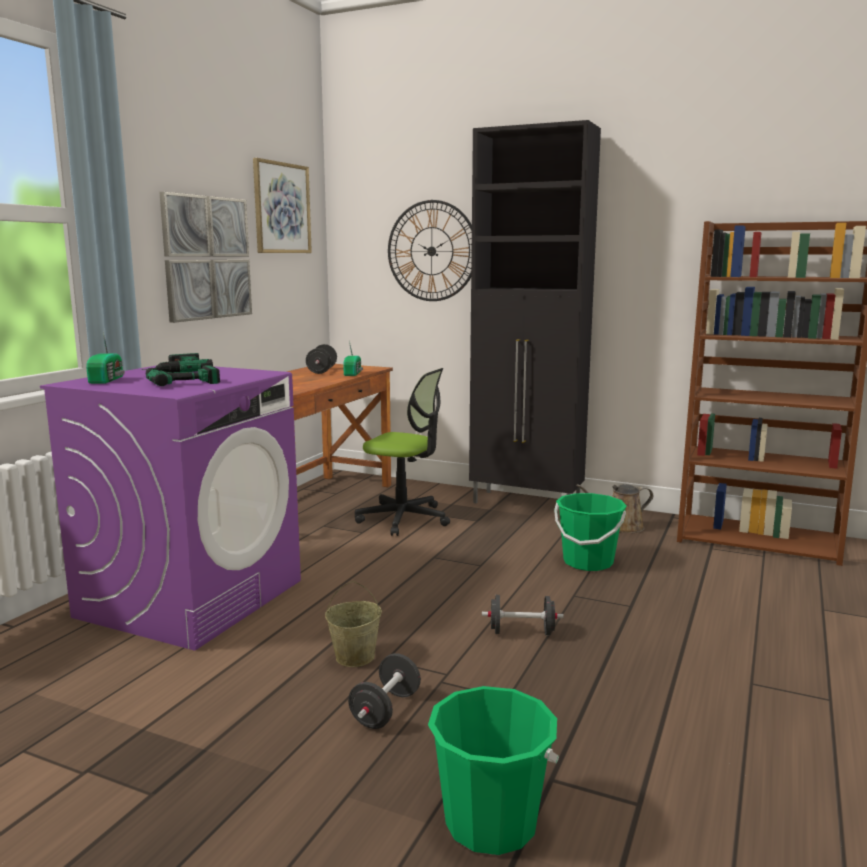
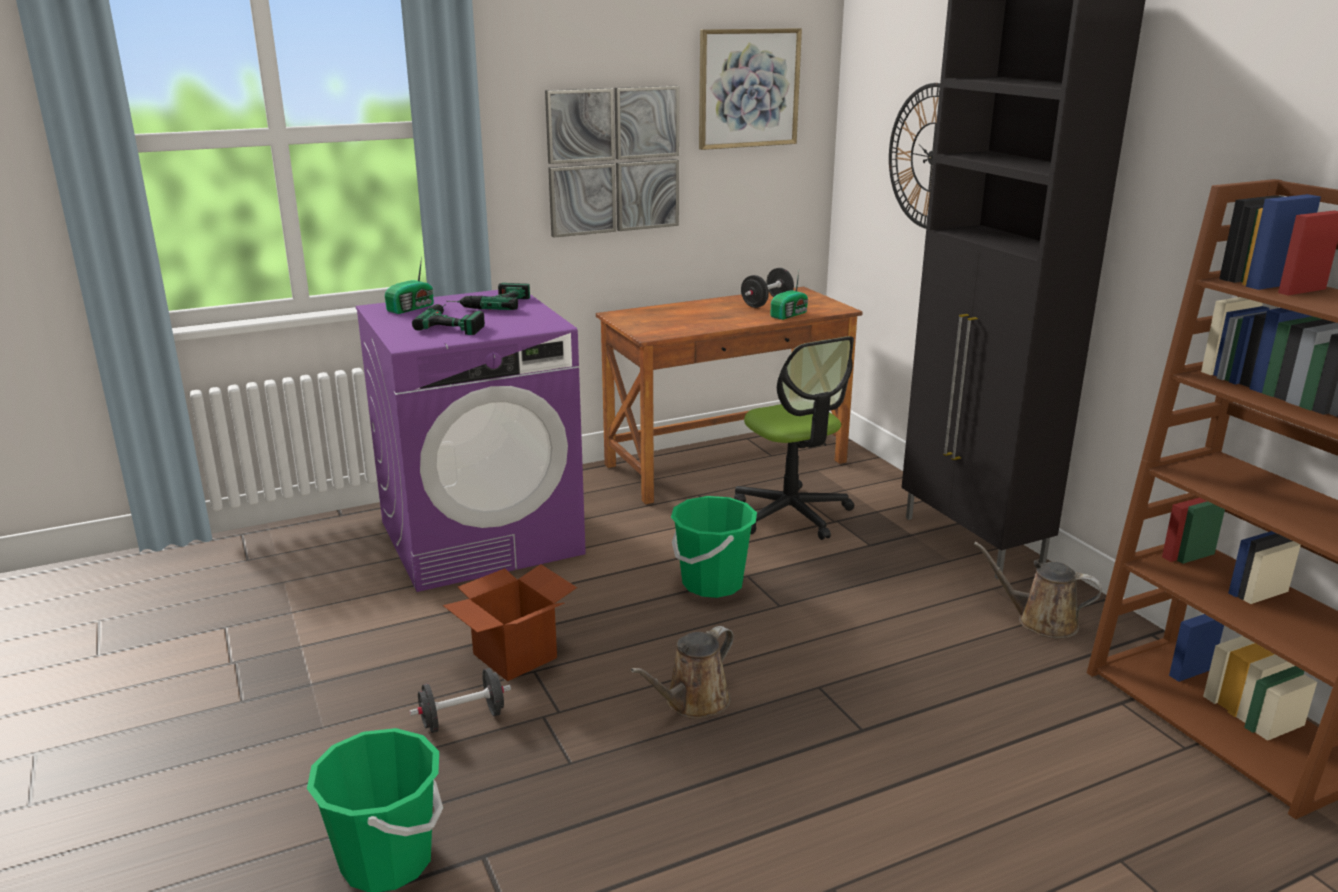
camera: 40 degrees right, 10 degrees up
(355, 657) = (515, 656): beige bucket -> cardboard box
(521, 632) = (693, 703): black dumbbell -> brown watering can
(588, 562) = (909, 652): green bucket -> green bucket (712, 583)

